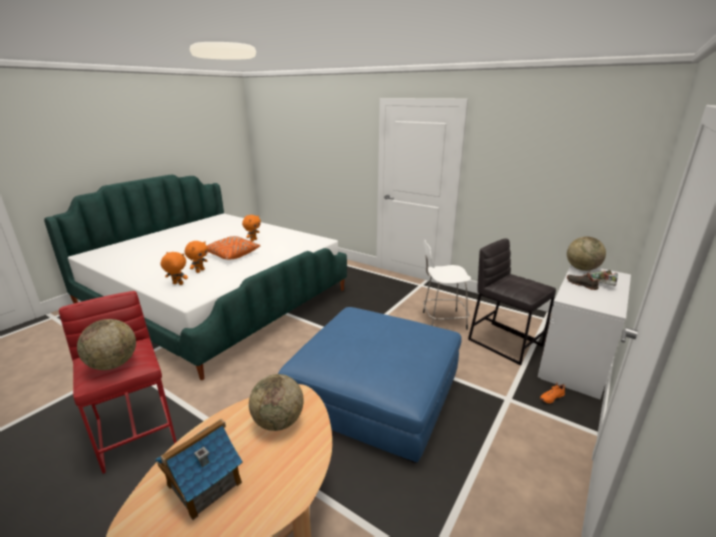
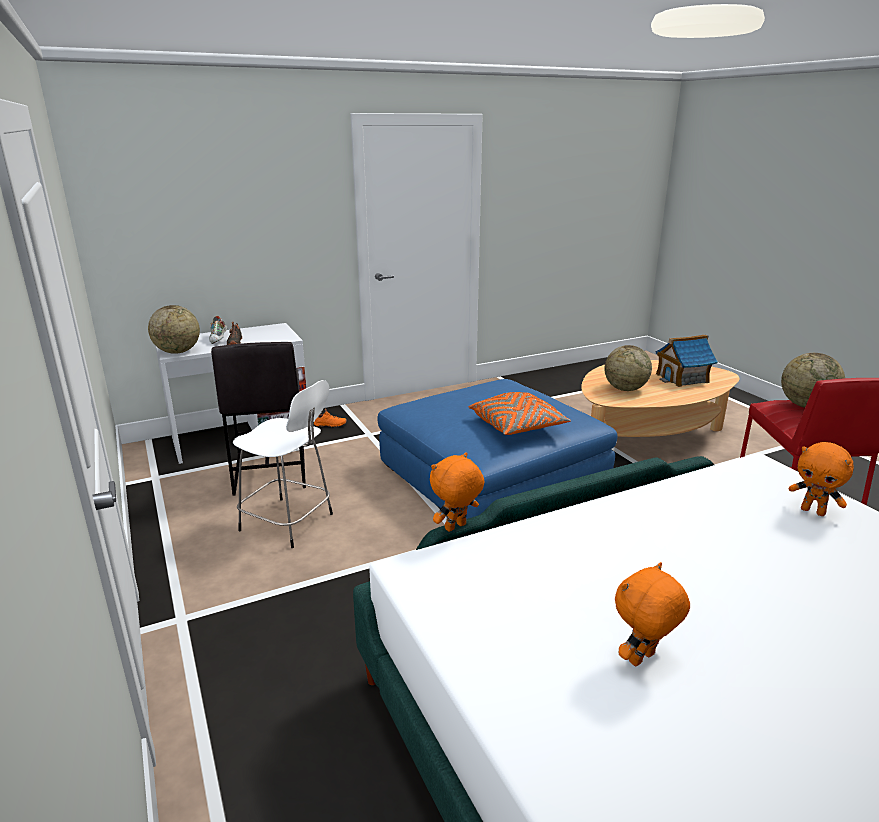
camera: 150 degrees left, 0 degrees up
(200, 271) = (782, 540): orange plush toy -> orange plush toy (456, 528)
(231, 255) = (712, 585): orange pillow -> orange pillow (518, 427)

